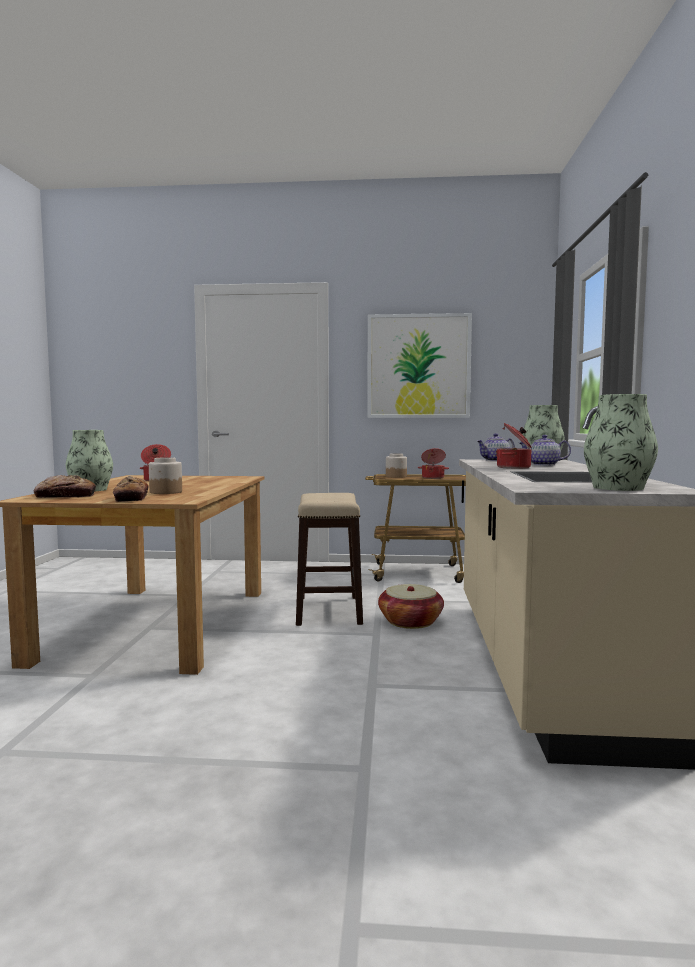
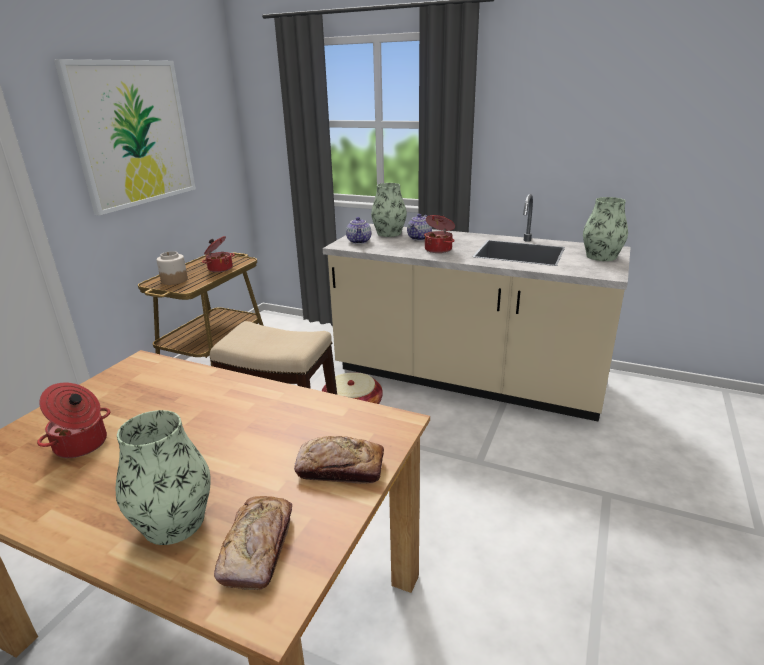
camera: 70 degrees left, 20 degrees up
(165, 492) = (283, 437): jar -> none

